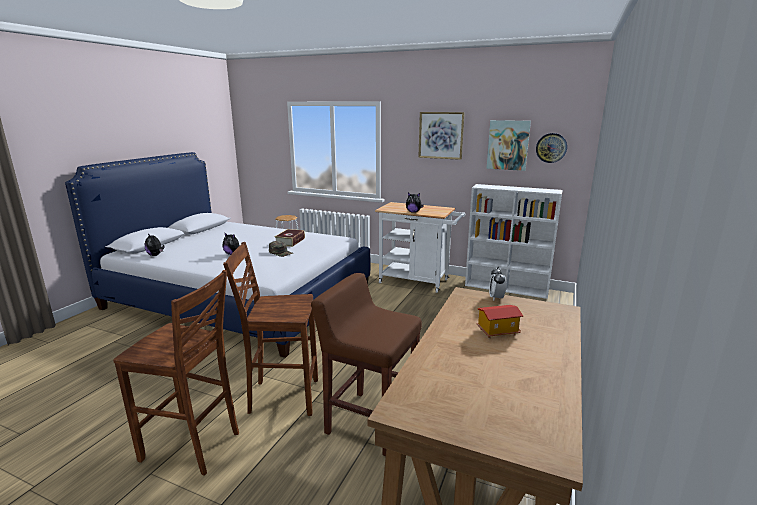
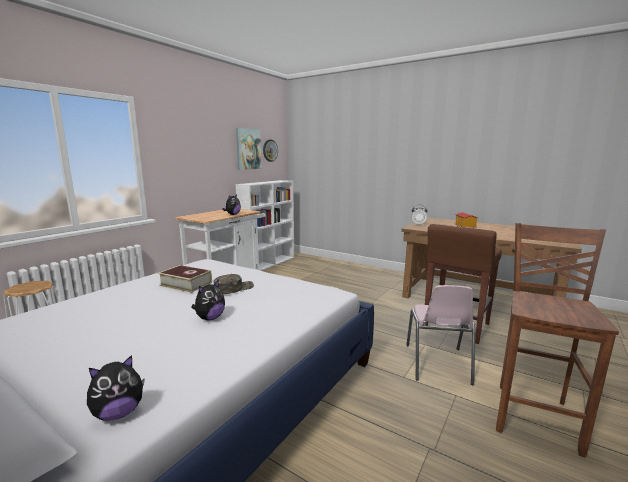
camera: 80 degrees left, 5 degrees down
(282, 396) = (437, 364): brown stool -> pink chair
(441, 135) = (201, 140): picture -> none

